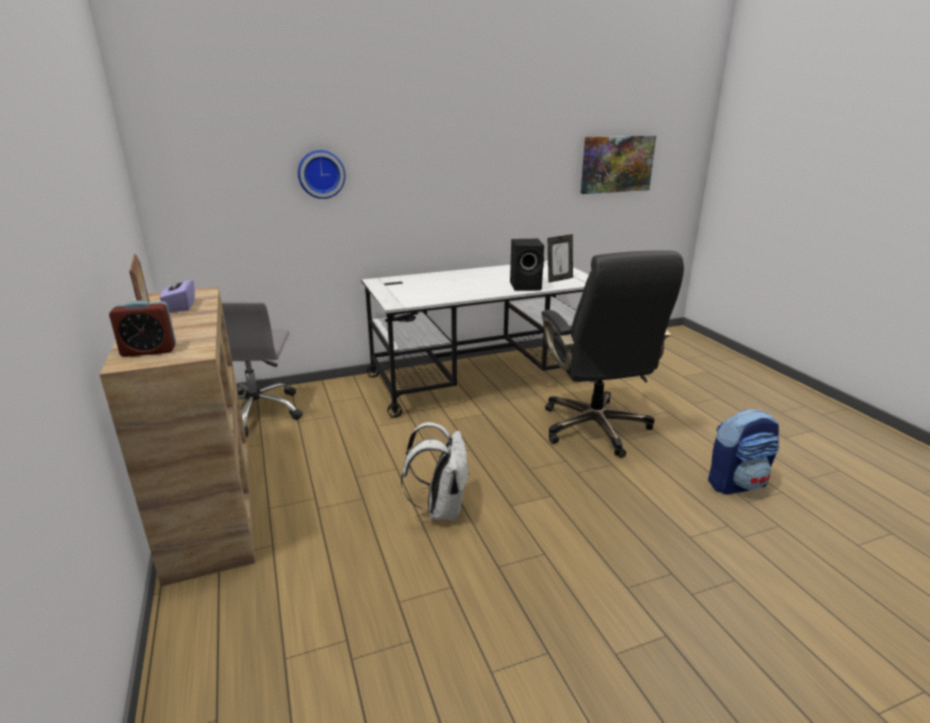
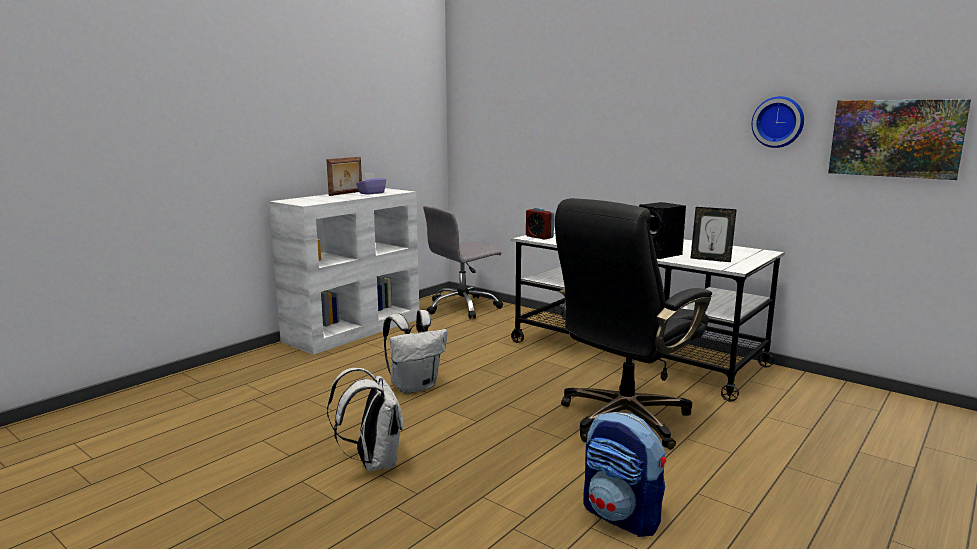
camera: 60 degrees right, 10 degrees down
(149, 351) = (302, 200): alarm clock -> alarm clock (539, 237)
(209, 506) = (353, 329): brown bookcase -> white bookcase
(321, 174) = (552, 128): wall clock -> wall clock (778, 122)
(599, 586) = (373, 462): none -> white backpack

